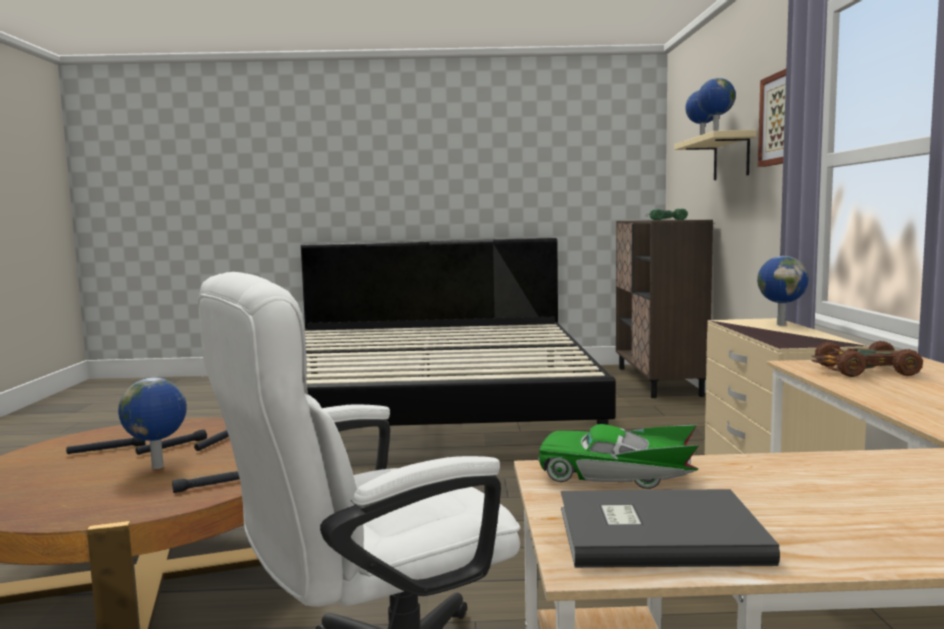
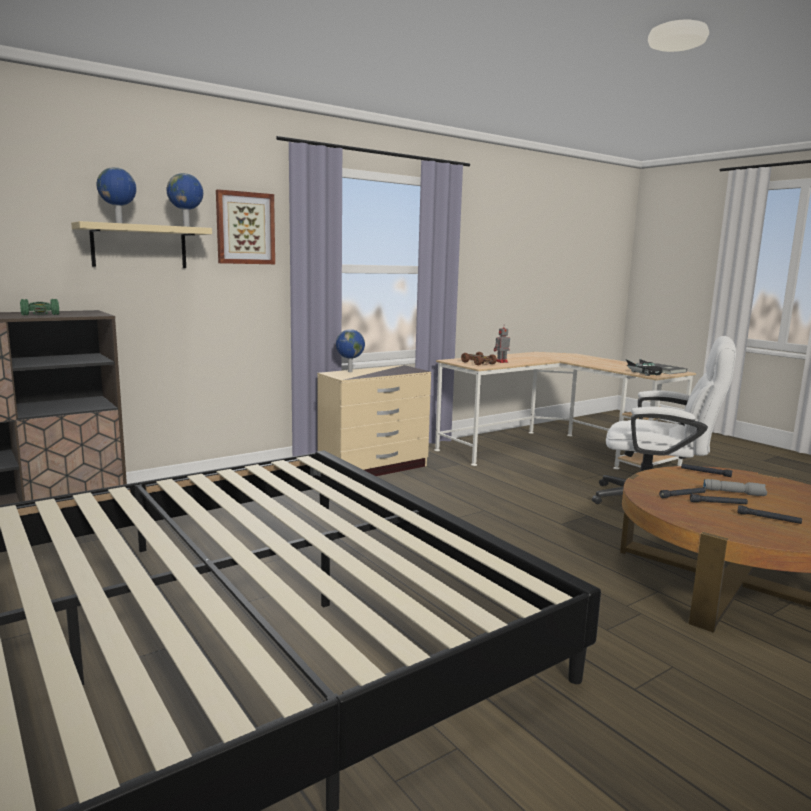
camera: 125 degrees left, 5 degrees up
(158, 467) = (734, 493): globe -> grey flashlight
(616, 475) = (643, 373): green toy car -> black toy car
(898, 387) = (501, 362): none -> toy robot

